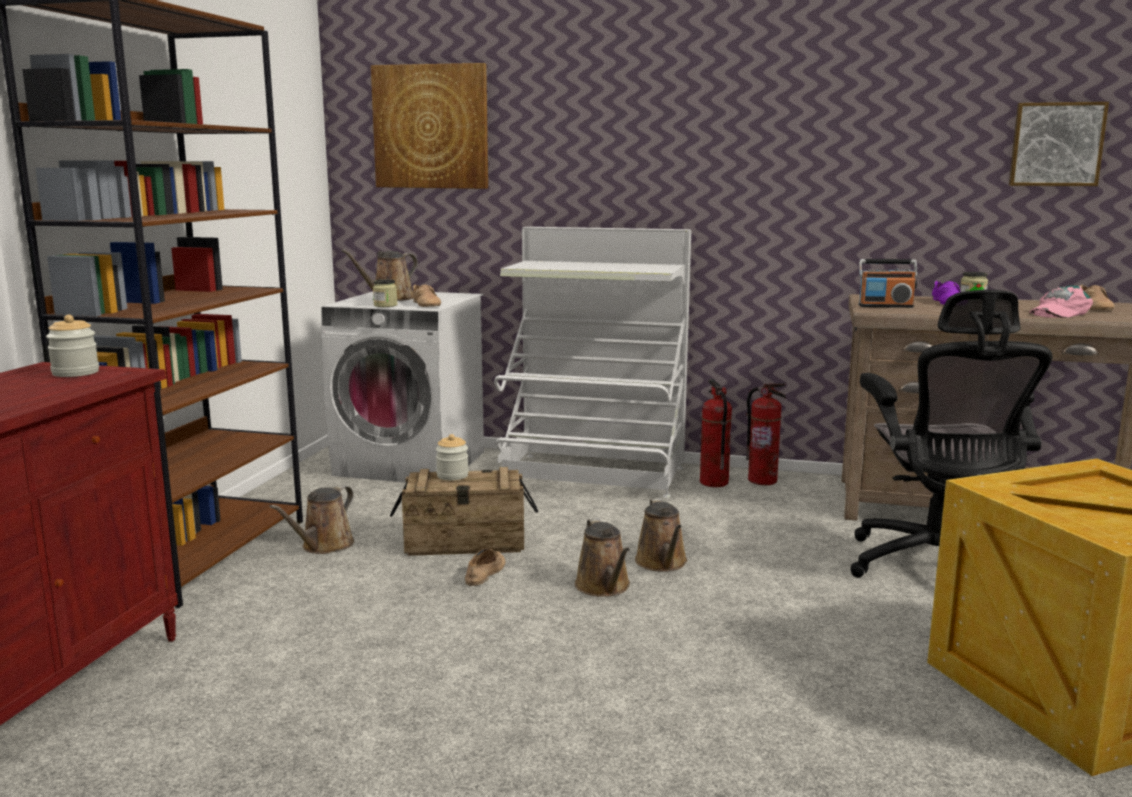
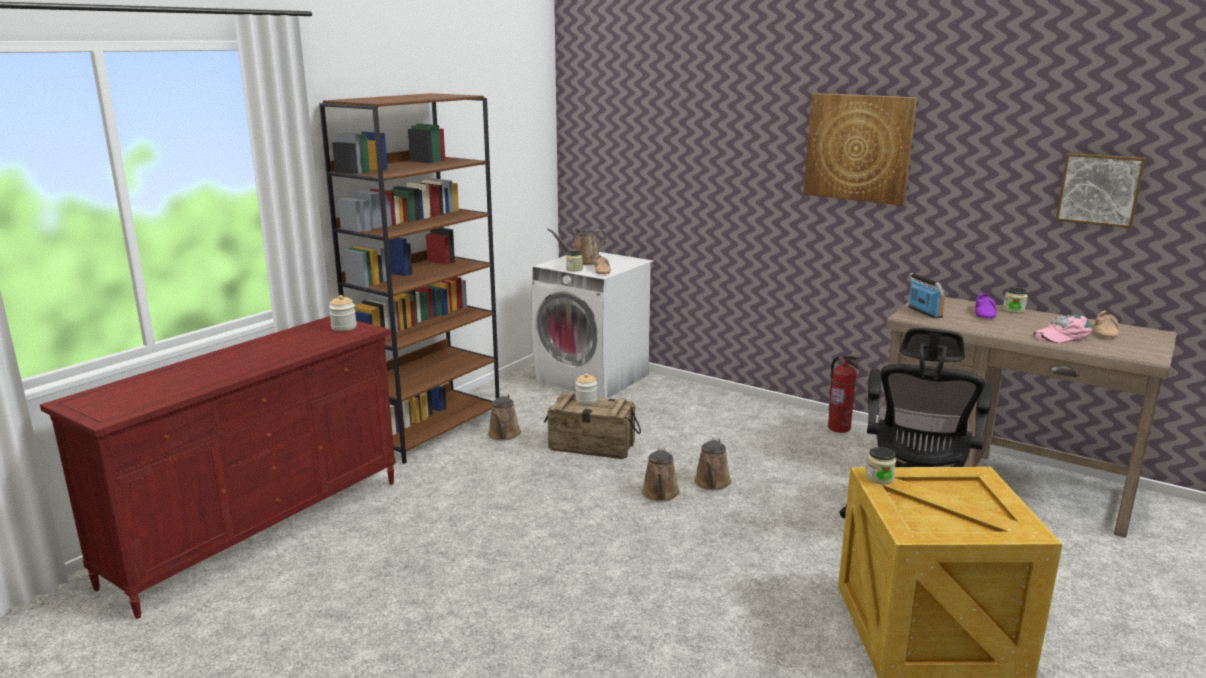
camera: 20 degrees right, 5 degrees up
(324, 546) = (503, 435): brown watering can -> brown watering can turned 45 degrees counterclockwise
(431, 127) = (624, 136): picture -> picture (858, 148)
(484, 573) = (590, 470): beige shoe -> none
(592, 477) = (712, 406): white shoe rack -> none
(713, 482) = (799, 424): fire extinguisher -> none
(885, 306) = (924, 312): radio -> radio turned 135 degrees counterclockwise
(996, 486) = (879, 478): none -> jar

